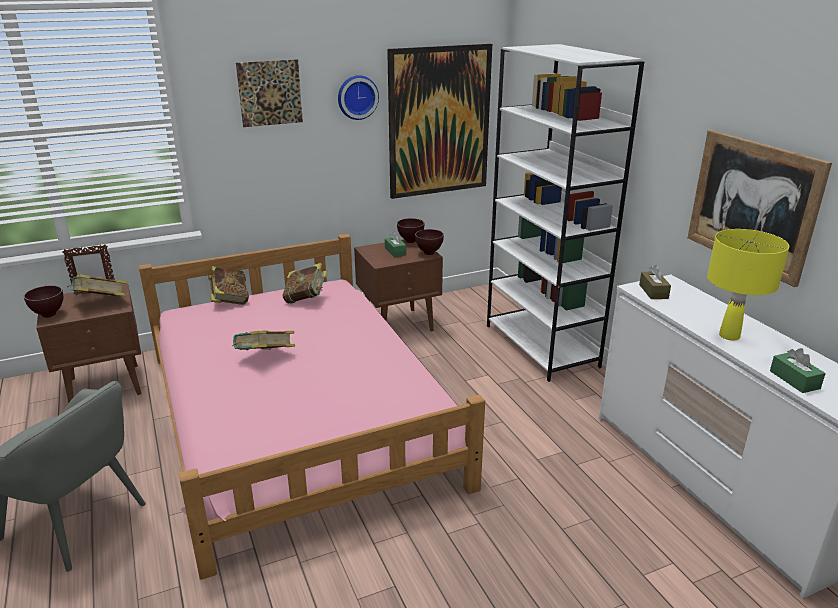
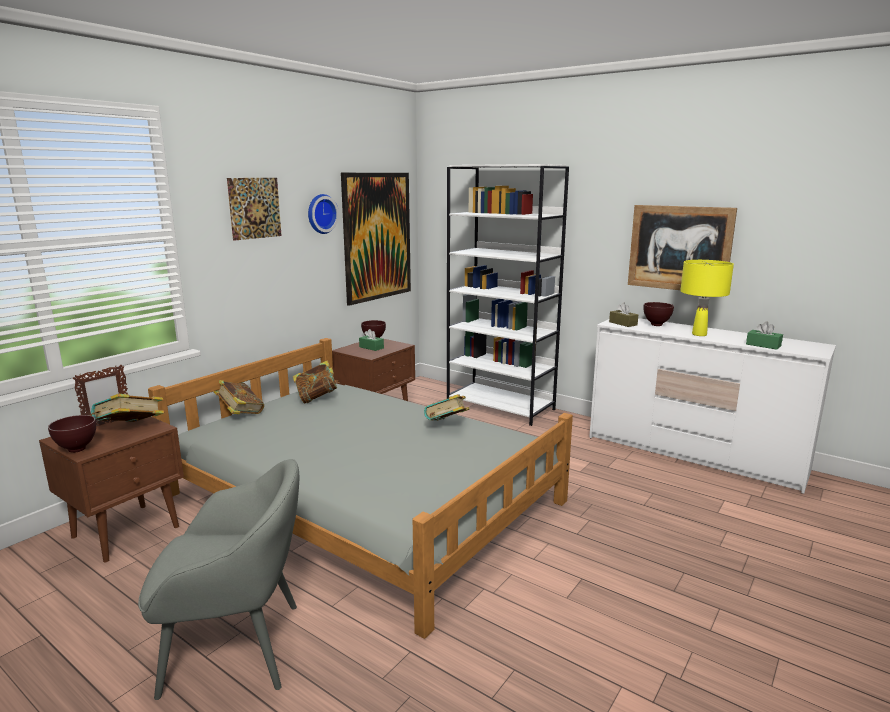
camera: 30 degrees left, 10 degrees down
(265, 358) = (339, 442): book -> book (447, 426)
(297, 416) = (365, 498): pink bed -> grey bed
(428, 253) = (400, 344): brown bowl -> brown bowl (656, 325)

